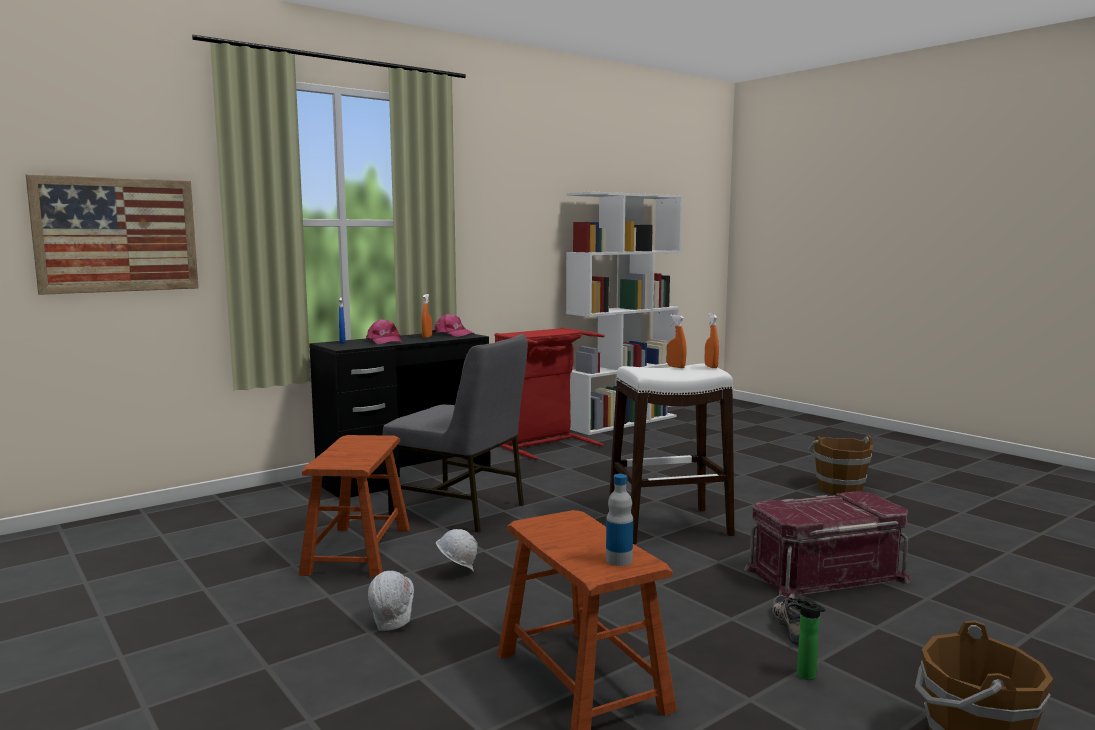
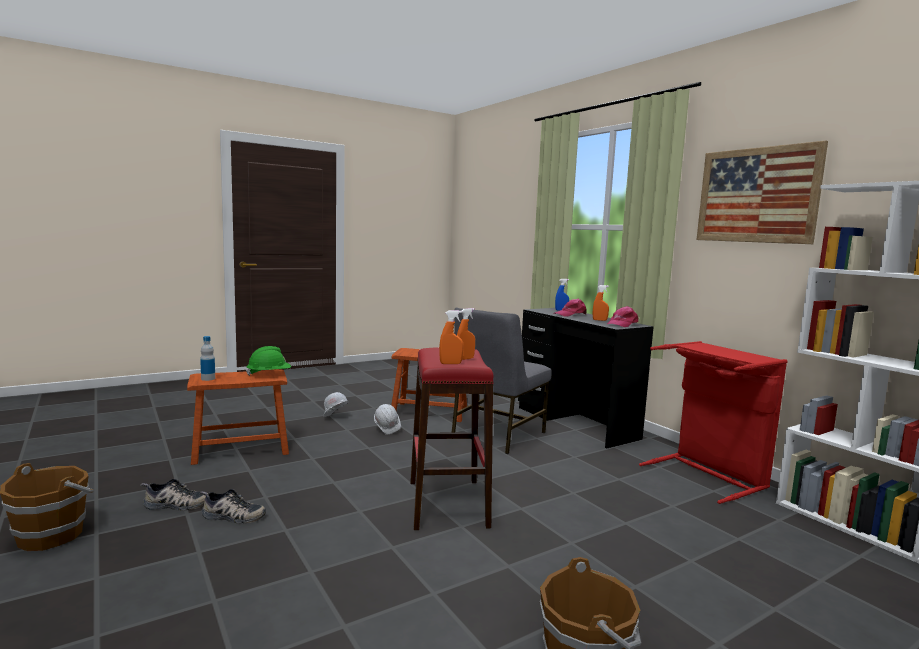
camera: 95 degrees right, 0 degrees up
(117, 235) = (511, 232): picture -> picture (756, 195)
(555, 524) = (269, 374): none -> green hard hat
(669, 525) = (448, 503): white stool -> red stool
(808, 677) = (175, 505): bottle -> shoe
(824, 573) = (305, 556): red storage box -> none

